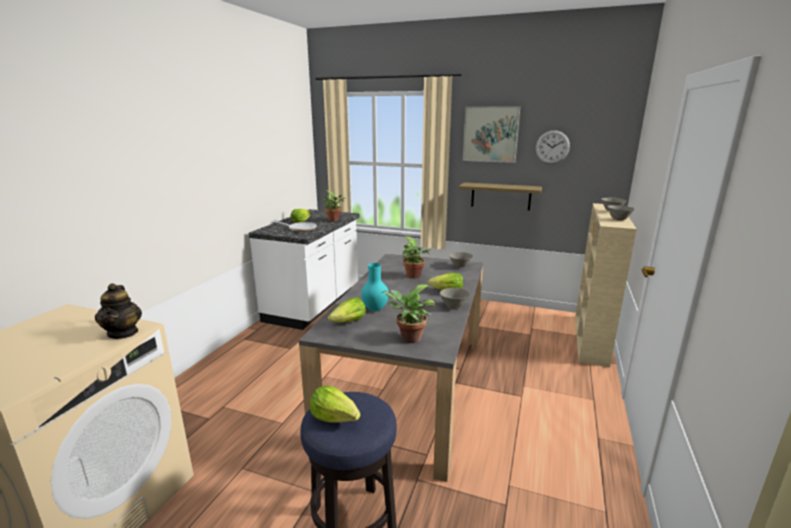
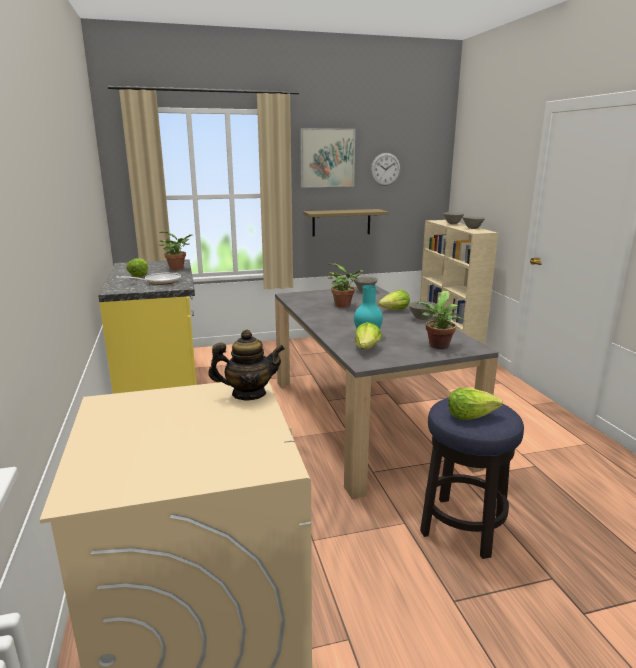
camera: 35 degrees left, 0 degrees up
(123, 333) = (248, 394): teapot -> teapot turned 45 degrees counterclockwise
(314, 305) = (162, 382): white counter -> yellow counter

